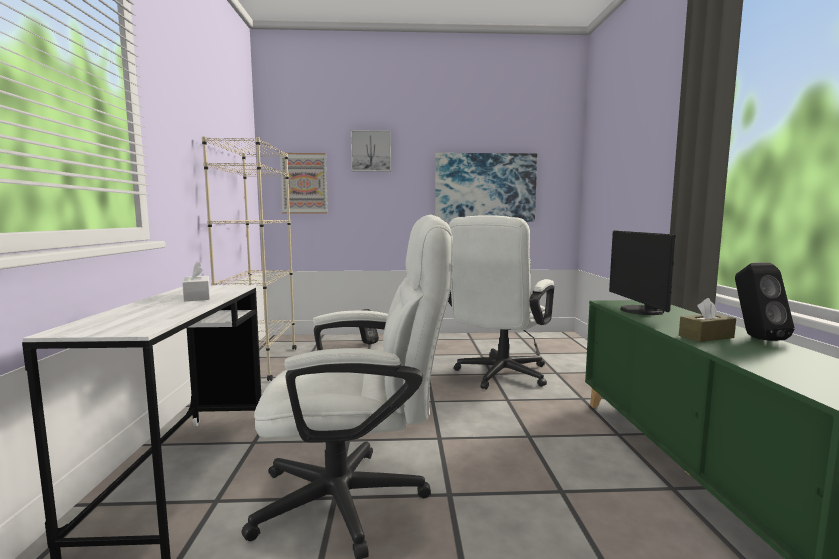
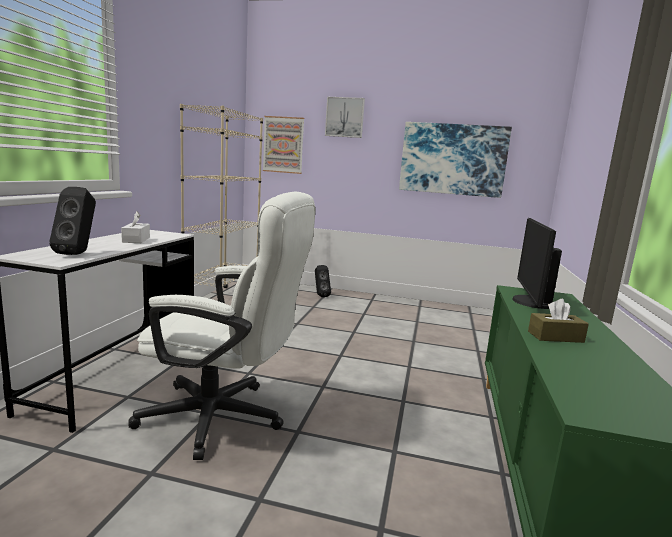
camera: 15 degrees right, 5 degrees up
(498, 376) = (417, 344): white office chair -> none
(755, 338) = (609, 346): black speaker -> black speaker (78, 253)

